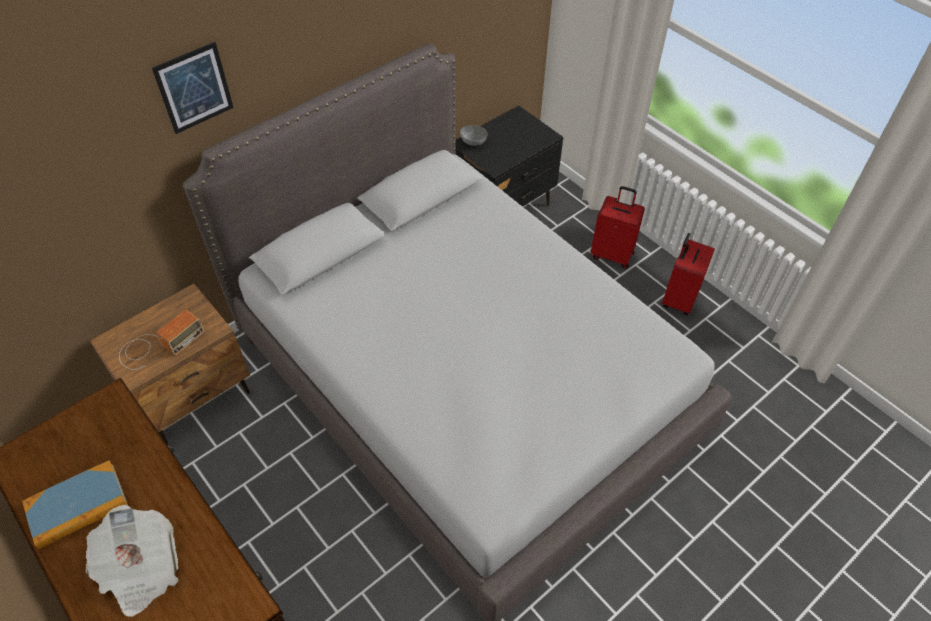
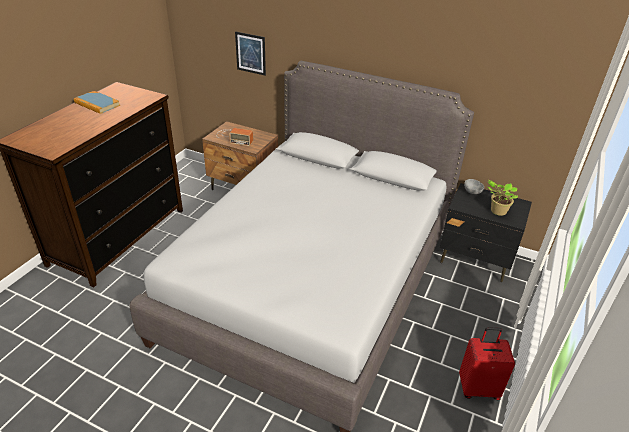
camera: 65 degrees right, 15 degrees down
(140, 569) = (69, 124): newspaper -> none
(194, 88) = (313, 26): picture -> picture (250, 53)
(521, 140) = (497, 211): none -> potted plant
(612, 254) = (487, 332): red suitcase -> none

